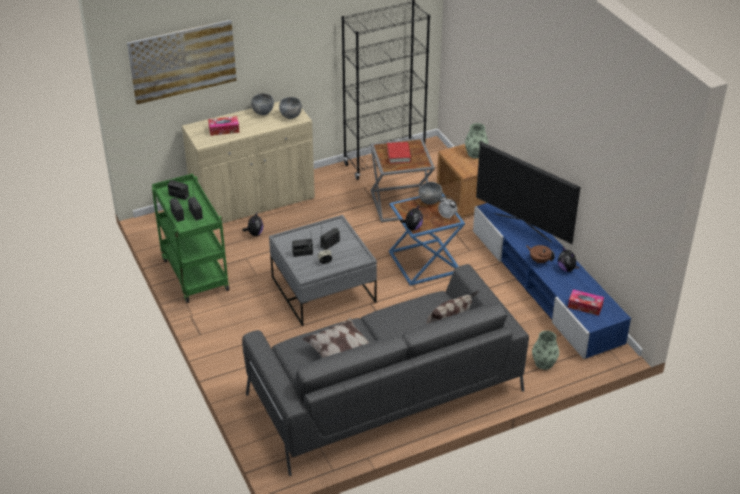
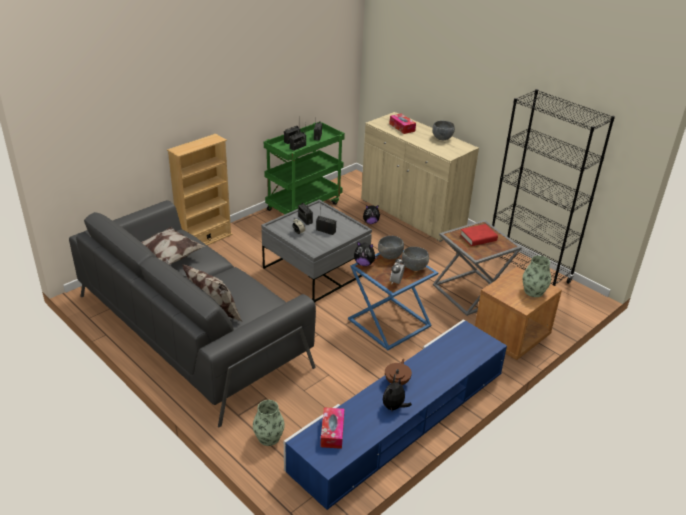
camera: 70 degrees right, 5 degrees down
(183, 61) = (407, 54): picture -> none
(224, 362) = (205, 240): none -> beige bookcase
(291, 116) = (448, 150): grey bowl -> grey bowl (390, 256)
(522, 227) = (451, 360): television -> none

